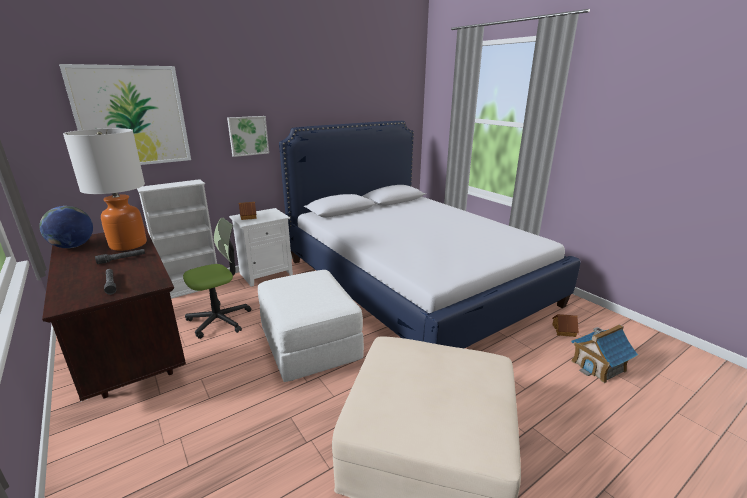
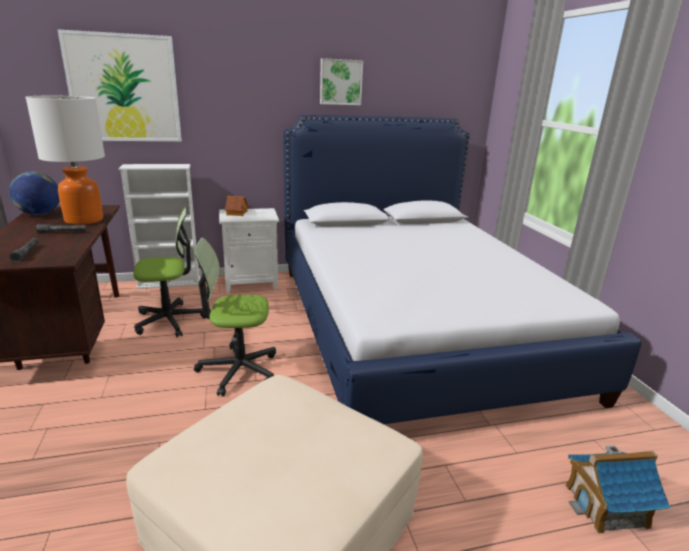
camera: 20 degrees right, 0 degrees up
(248, 135) = (249, 120): picture -> picture (340, 82)
(310, 345) = (238, 370): white ottoman -> office chair
(564, 330) = (585, 440): toy house -> none

